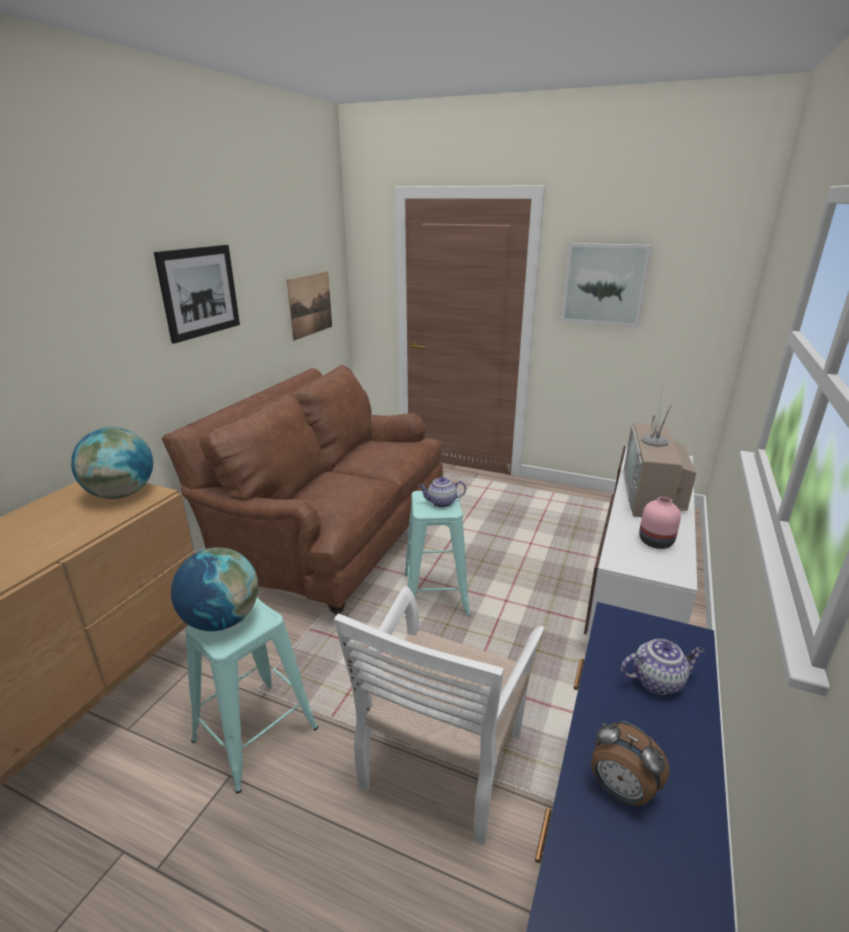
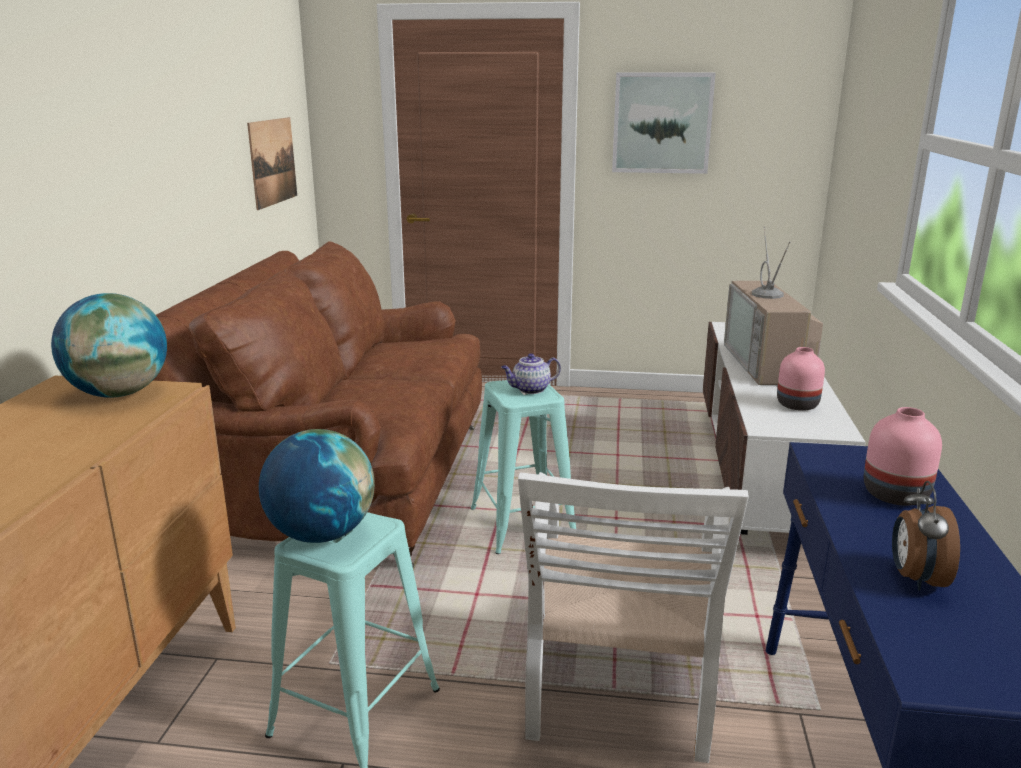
camera: 15 degrees left, 5 degrees down
(199, 292) = (156, 127): picture -> none
(620, 790) = (915, 578): alarm clock -> alarm clock turned 75 degrees clockwise
(658, 680) = (895, 494): teapot -> pink vase

